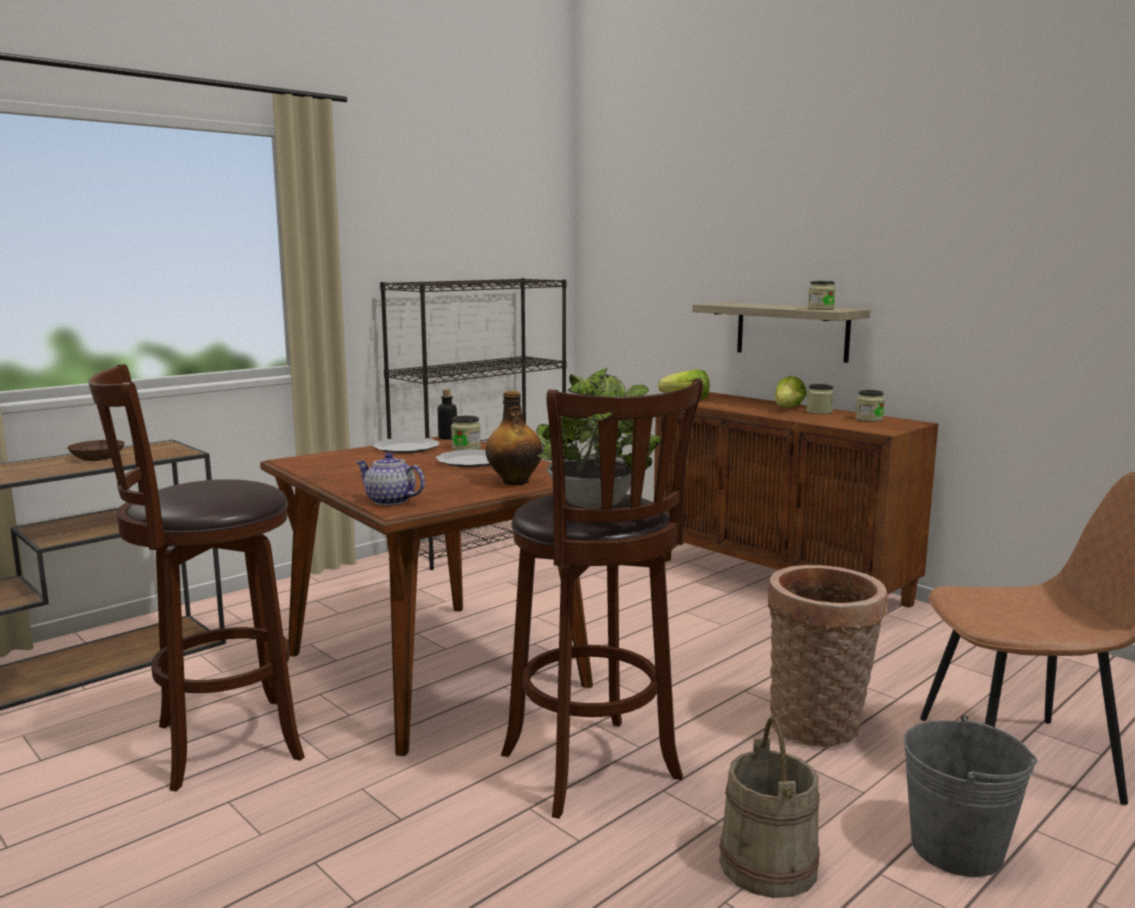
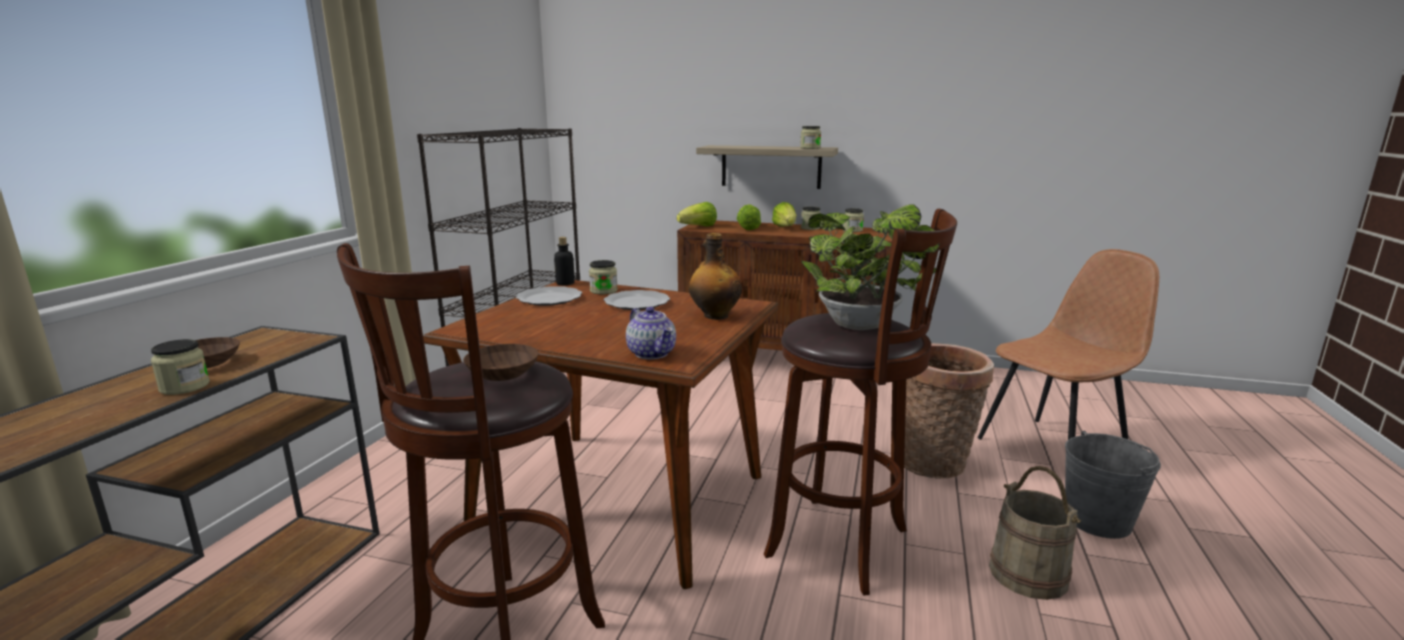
camera: 30 degrees left, 5 degrees up
(62, 469) = (185, 387): none -> jar
(224, 488) = (502, 373): none -> brown bowl
(389, 501) = (652, 353): teapot -> teapot turned 120 degrees counterclockwise
(740, 405) = (747, 228): none -> lettuce

